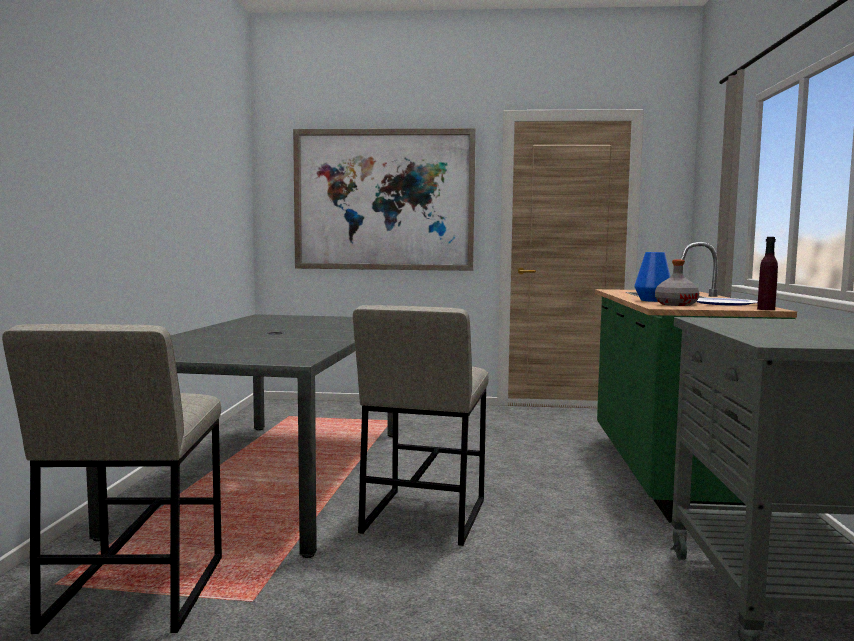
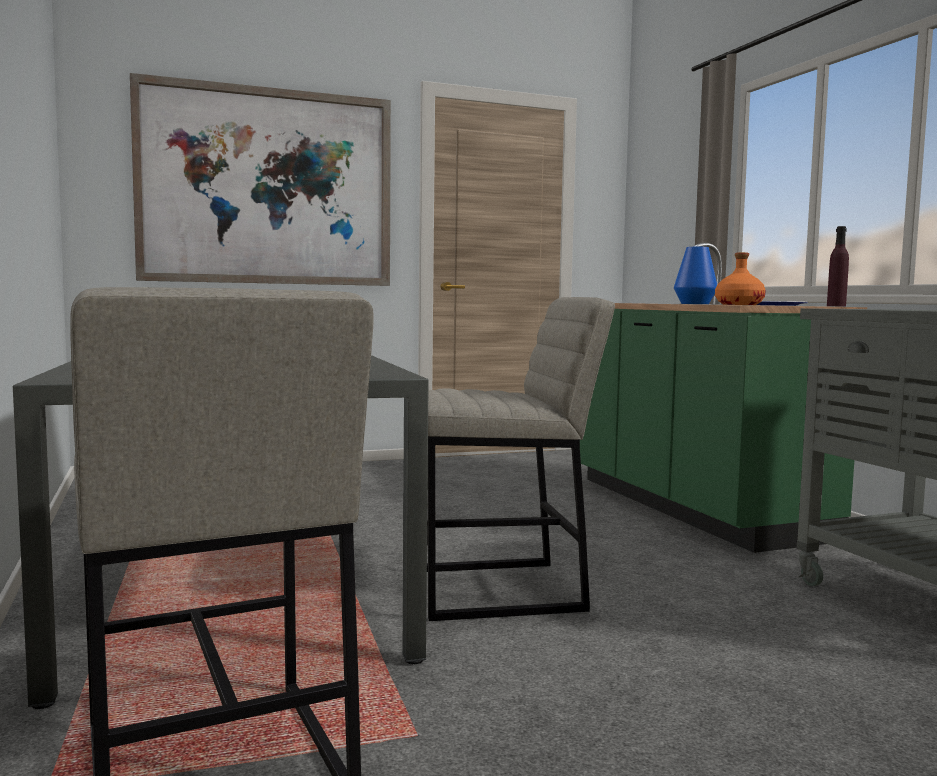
camera: 25 degrees left, 0 degrees up
(423, 517) = (500, 589): grey chair -> grey chair turned 90 degrees counterclockwise
(675, 304) = (738, 304): grey bottle -> orange bottle

